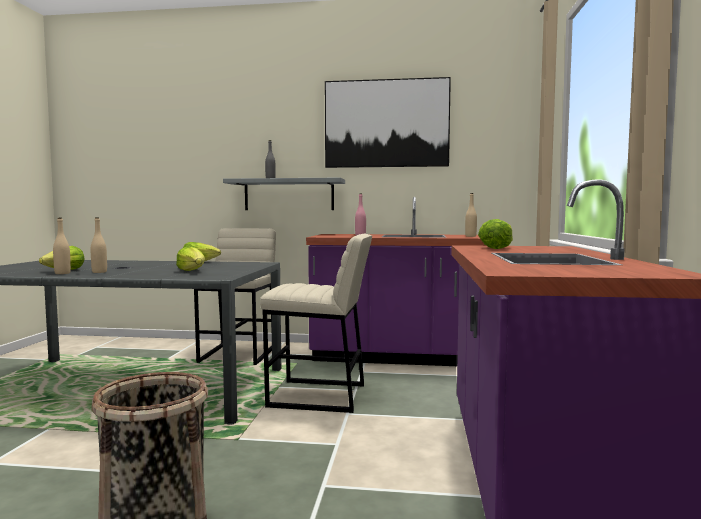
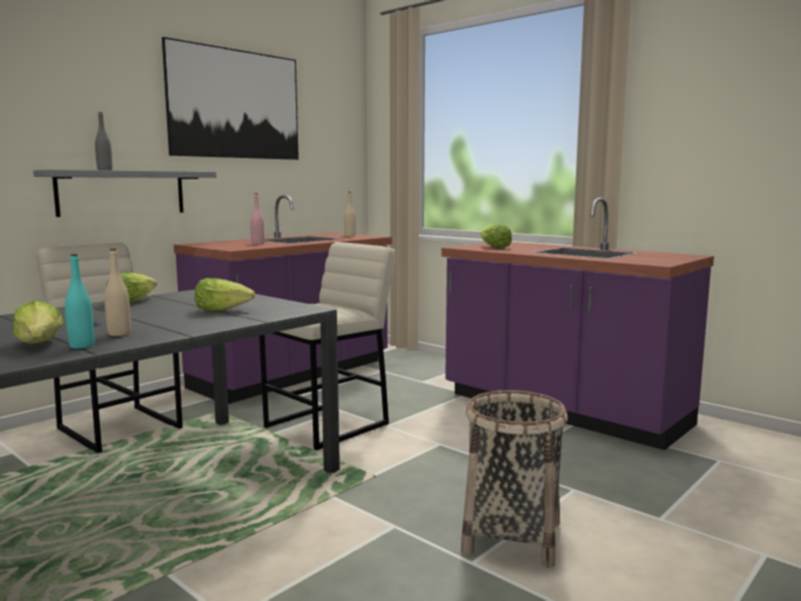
camera: 55 degrees left, 5 degrees up
(62, 273) = (82, 346): beige bottle -> turquoise bottle

